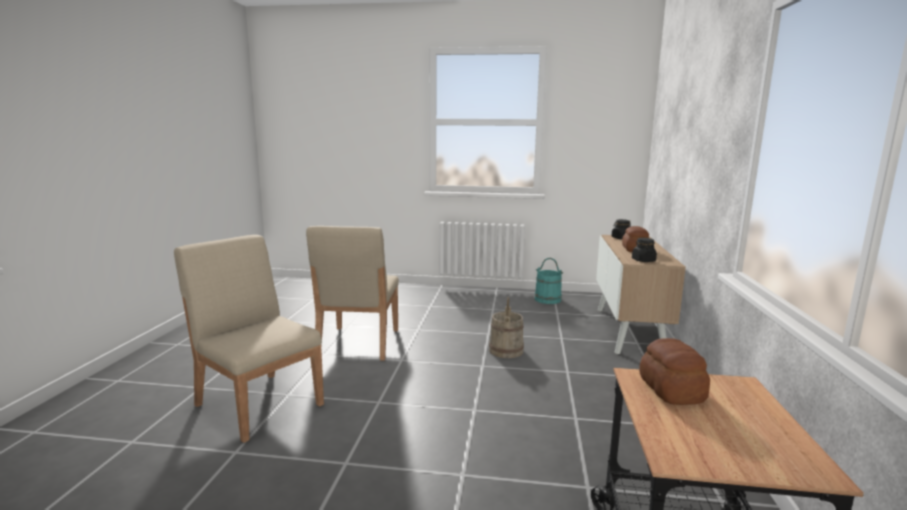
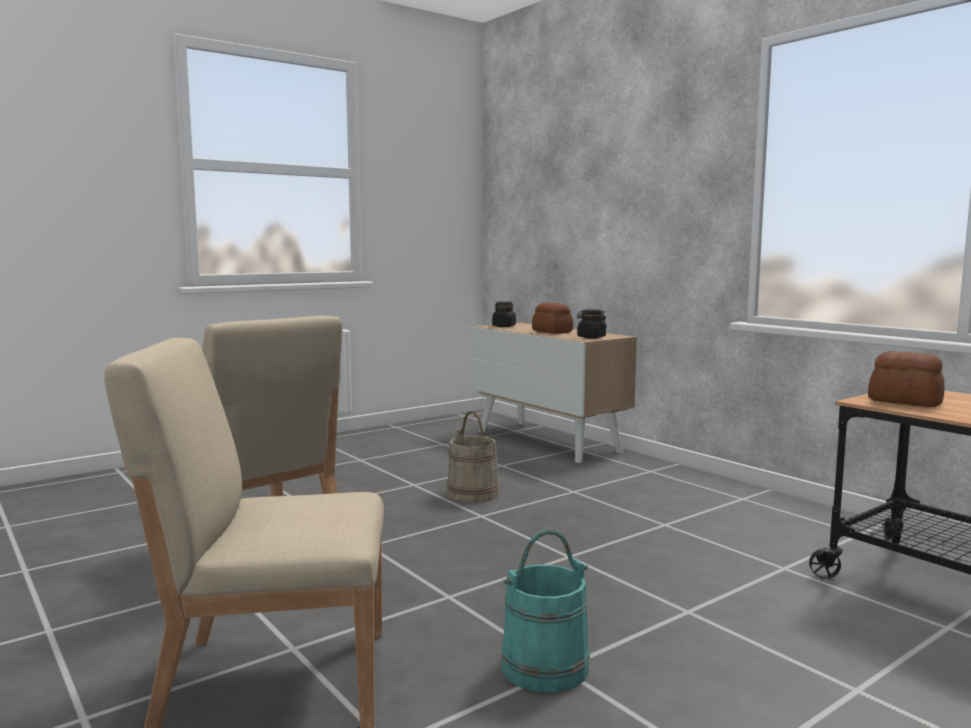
camera: 45 degrees left, 5 degrees down
(547, 299) = (404, 434): turquoise bucket -> turquoise bucket (545, 667)

